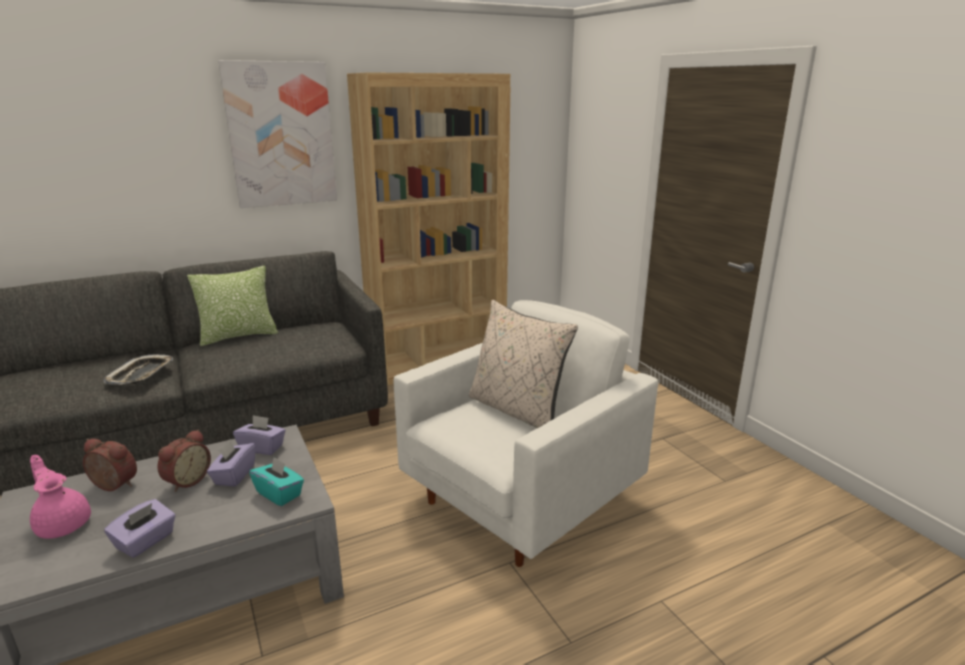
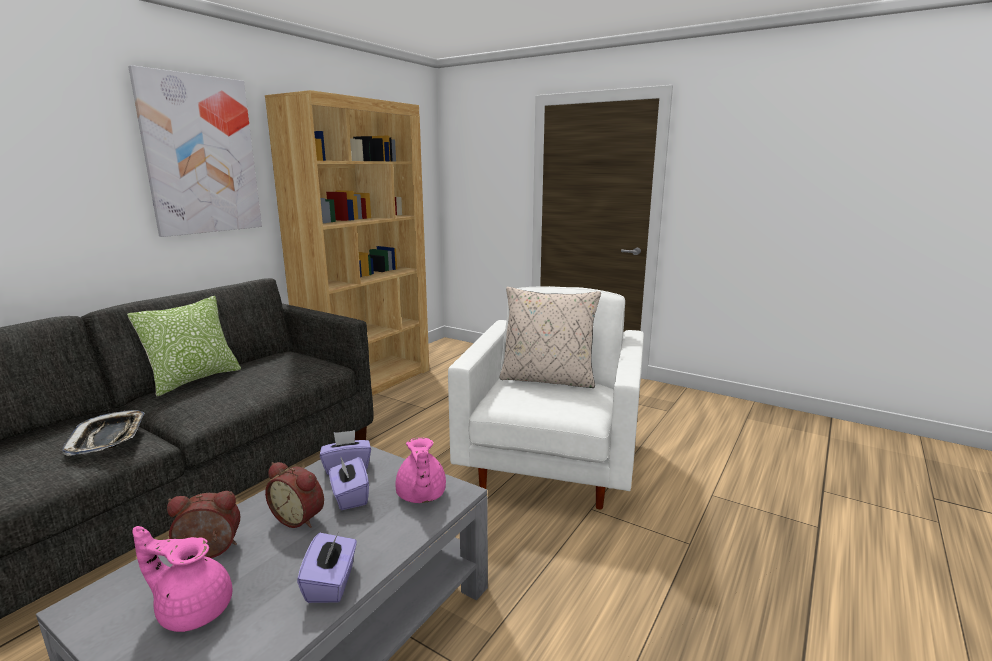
camera: 30 degrees left, 5 degrees down
(186, 480) = (300, 517): alarm clock -> alarm clock turned 120 degrees clockwise
(279, 494) = (420, 496): turquoise tissue box -> pink teapot

